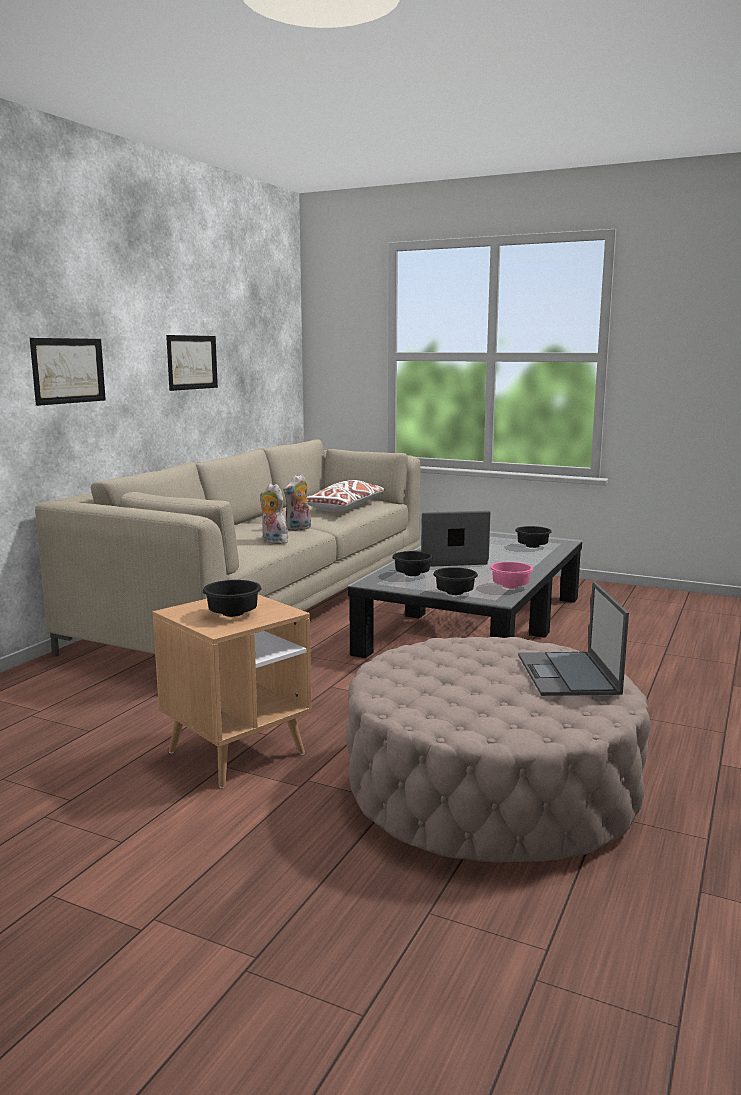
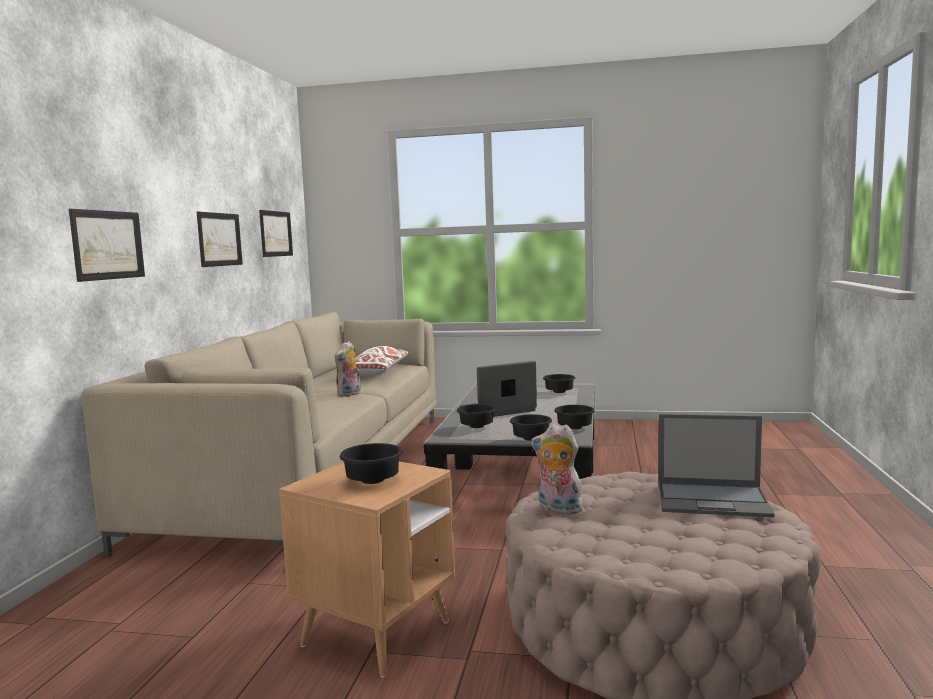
camera: 15 degrees left, 5 degrees down
(261, 354) = (276, 233): none -> picture
(272, 541) = (335, 408): plush toy -> plush toy (557, 509)
(509, 587) = (574, 428): pink bowl -> black bowl
(568, 675) = (713, 500): laptop -> laptop turned 60 degrees counterclockwise

